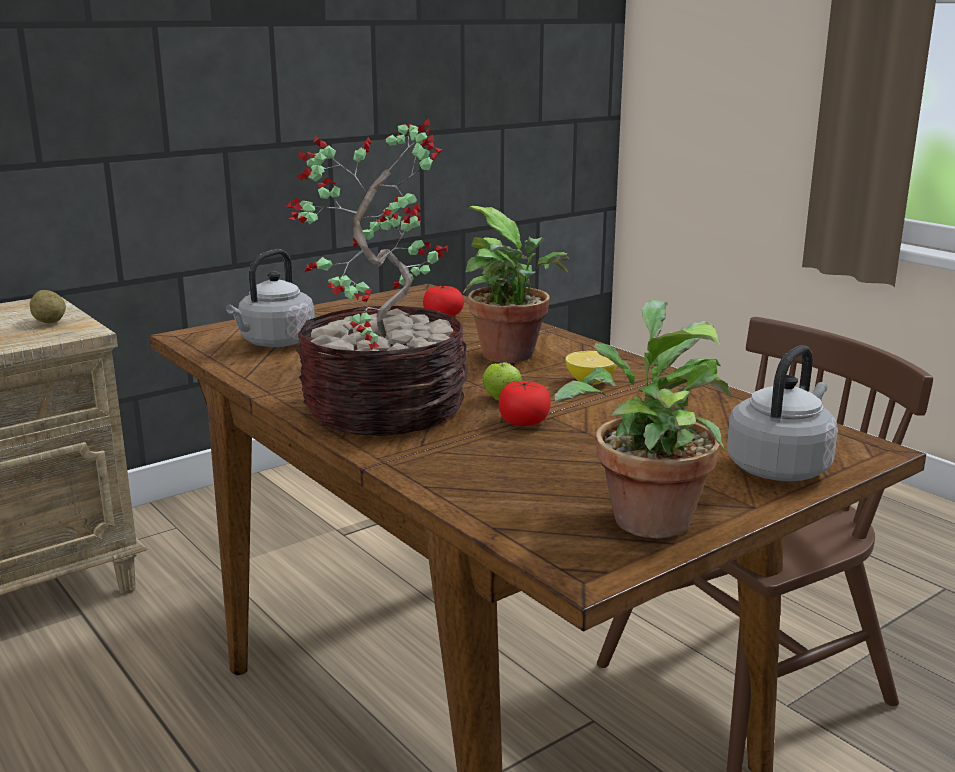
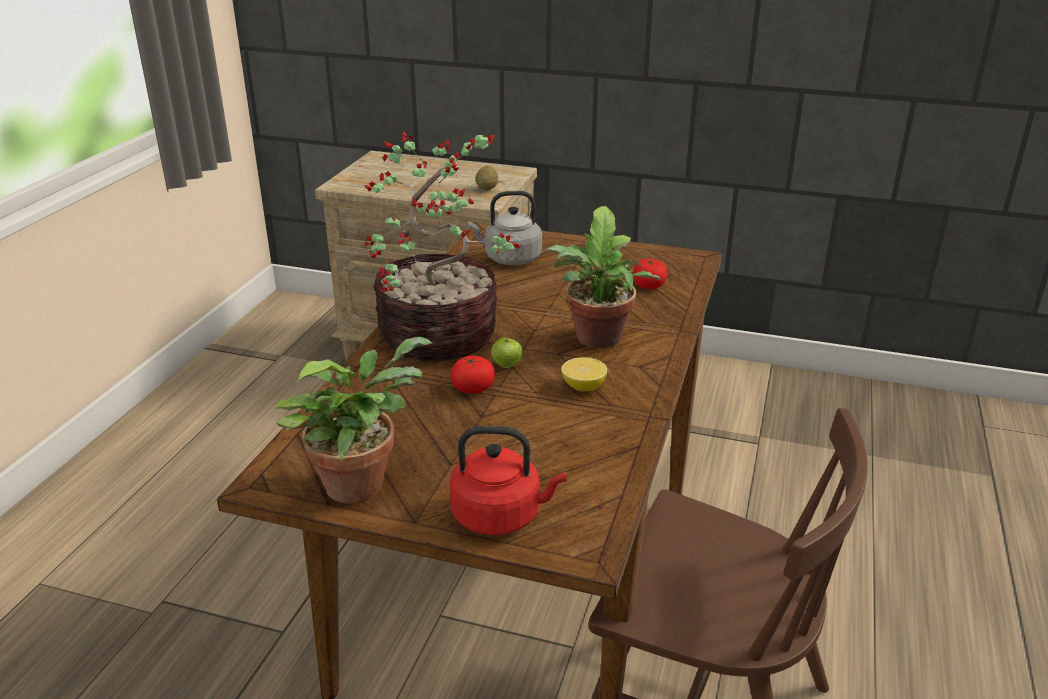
camera: 55 degrees right, 10 degrees up
(780, 467) = (501, 516): grey kettle -> red kettle

